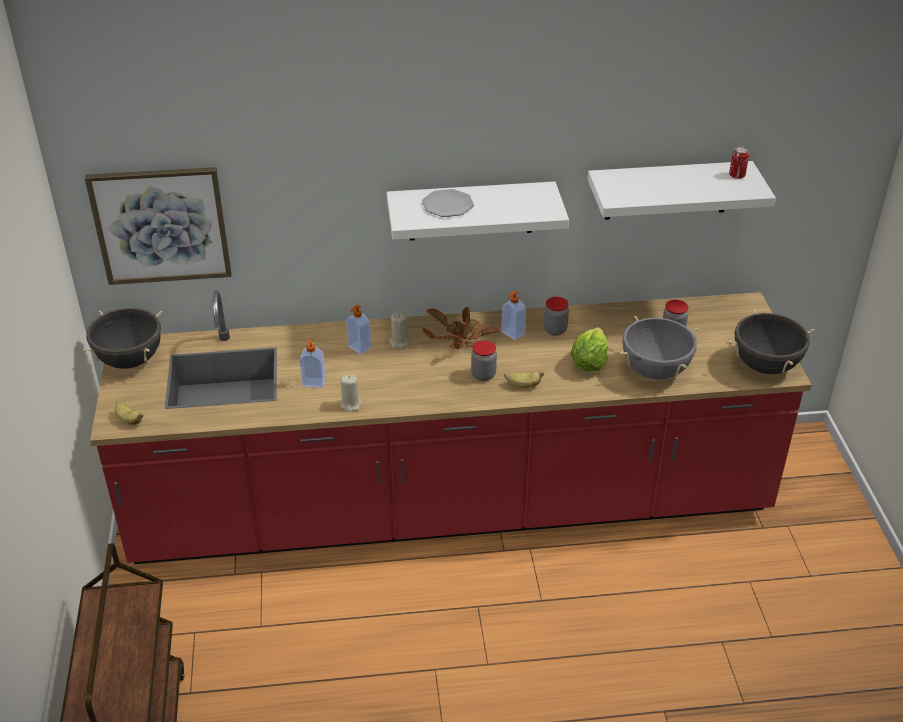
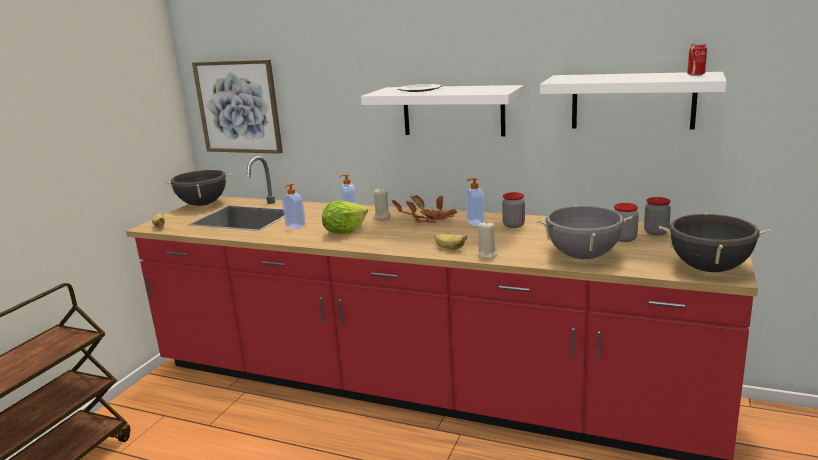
camera: 30 degrees right, 20 degrees down
(351, 404) = (305, 239): beige candle -> beige candle (487, 255)
(483, 375) = (424, 239): jar -> jar (656, 232)
(589, 363) = (523, 244): lettuce -> lettuce (344, 232)

